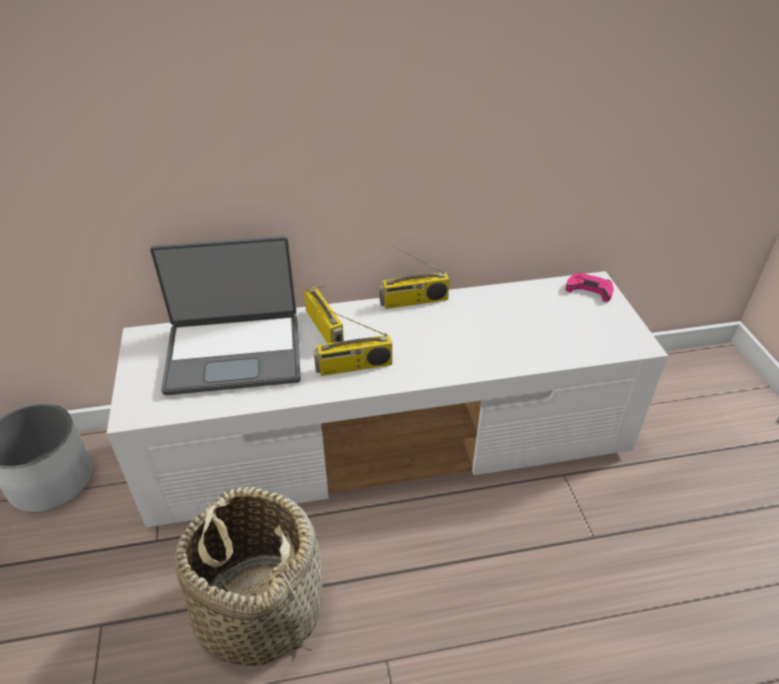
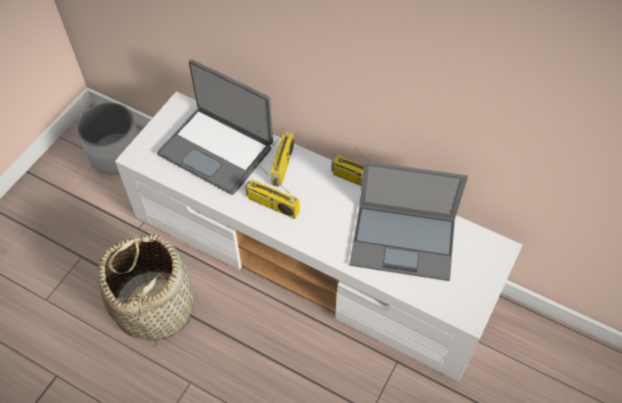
camera: 40 degrees right, 15 degrees up
(514, 322) = (404, 241): none -> laptop
(589, 289) = (489, 251): pink game controller -> none

